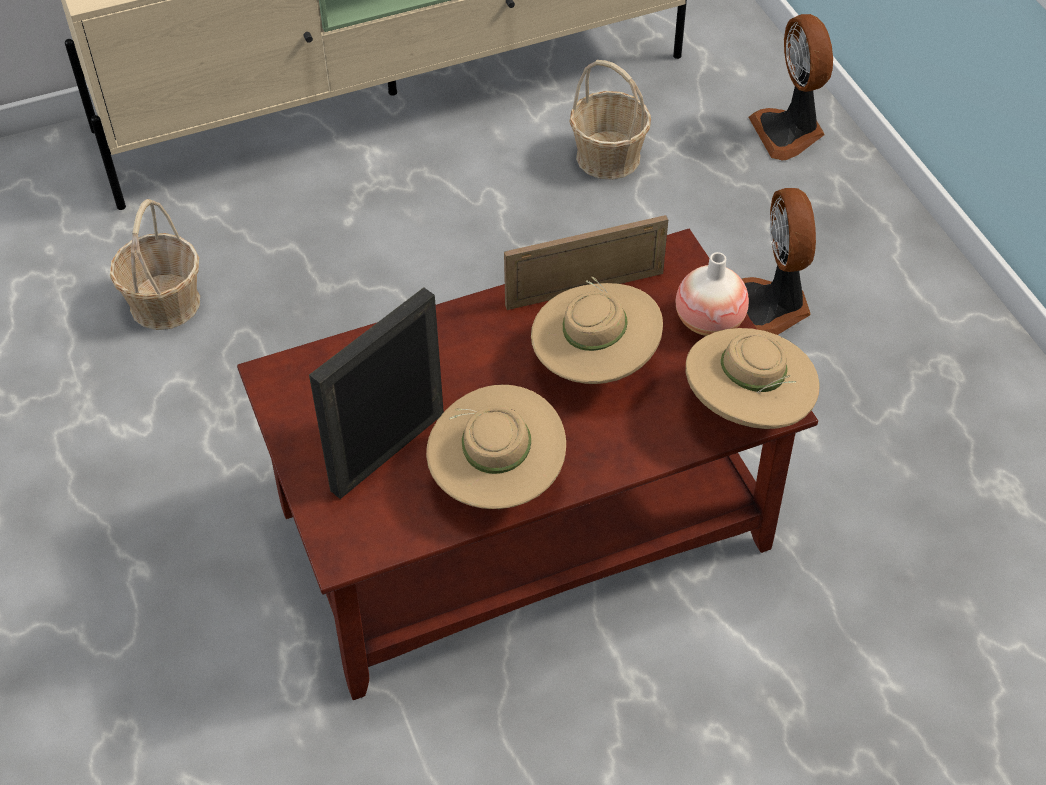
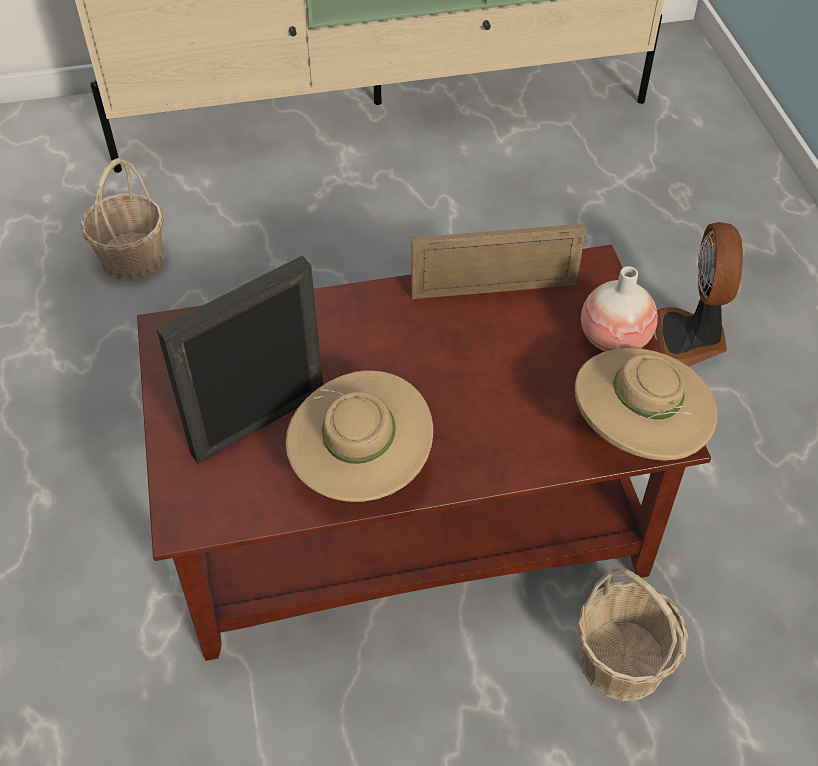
camera: 10 degrees right, 0 degrees up
(594, 363) = (487, 364): beige hat -> none
(608, 156) = (560, 181): basket -> basket (621, 659)
(789, 132) = (734, 180): fan -> none

